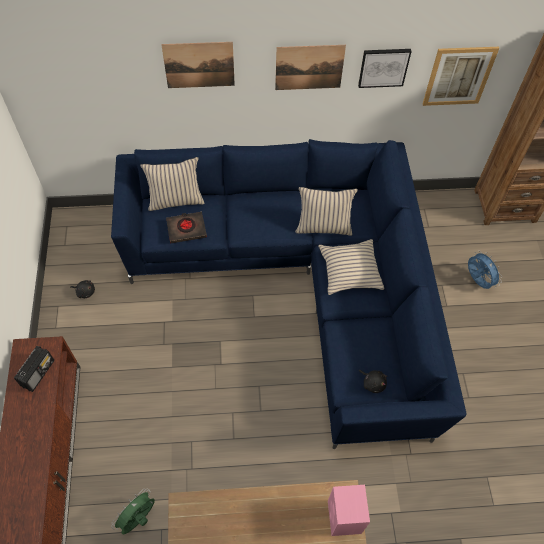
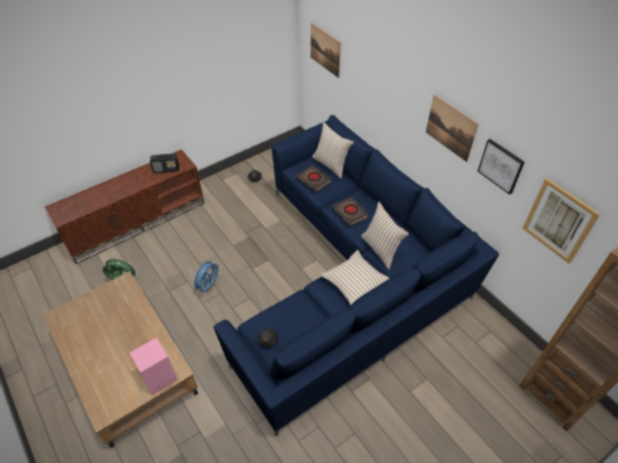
camera: 60 degrees right, 10 degrees down
(199, 65) = (388, 78): picture -> picture (325, 50)
(259, 224) = (350, 213): none -> black book
(477, 281) = (454, 405): blue fan -> blue fan (209, 286)

